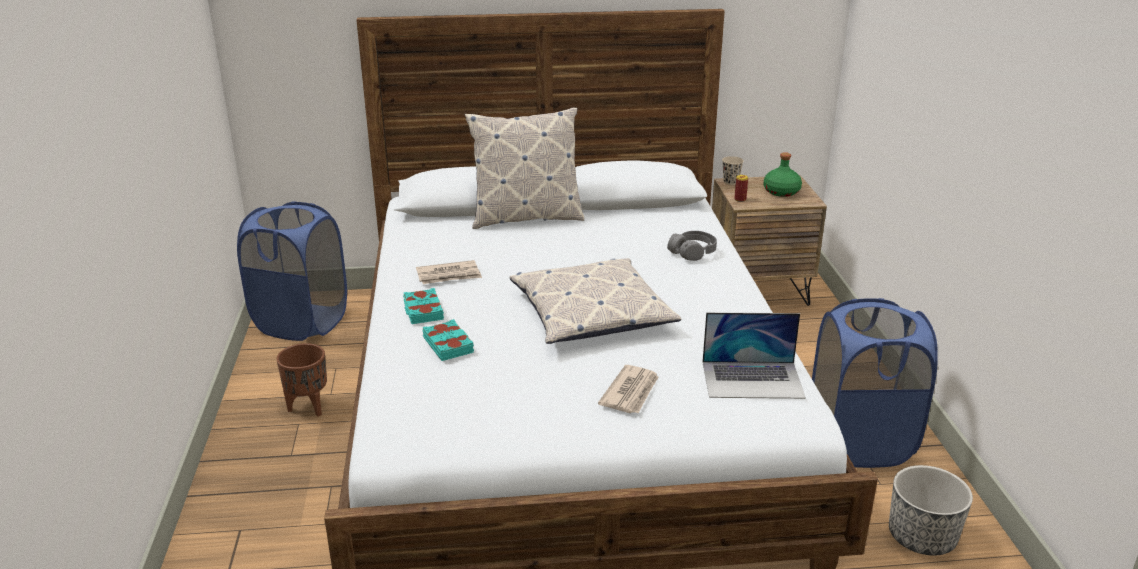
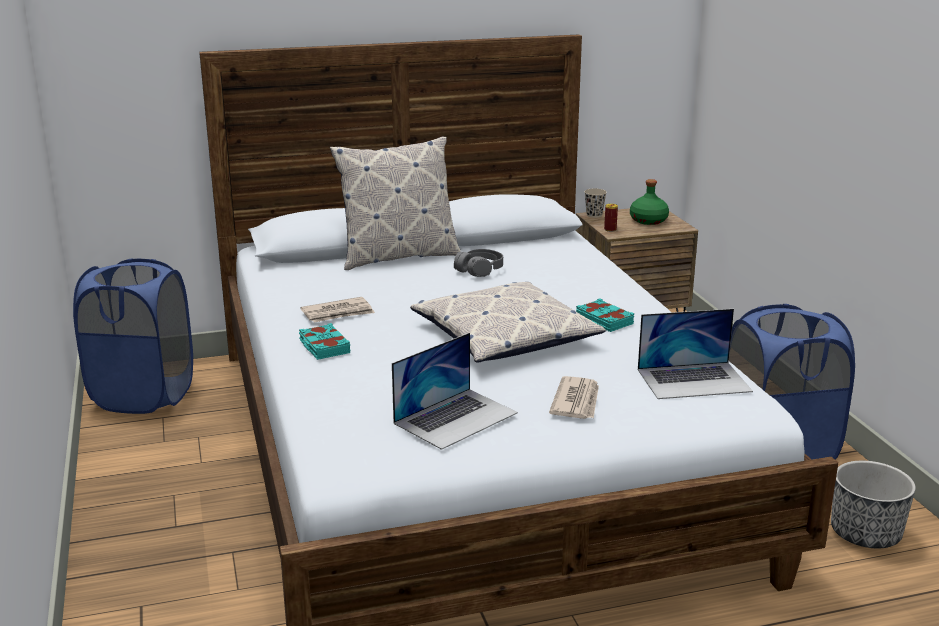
camera: 10 degrees left, 5 degrees down
(309, 407) = (180, 477): brown planter -> none
(449, 345) = (367, 374): turquoise book -> turquoise book (605, 320)
(511, 400) = (456, 418): none -> laptop
(692, 253) = (585, 276): grey headphones -> grey headphones (479, 270)

